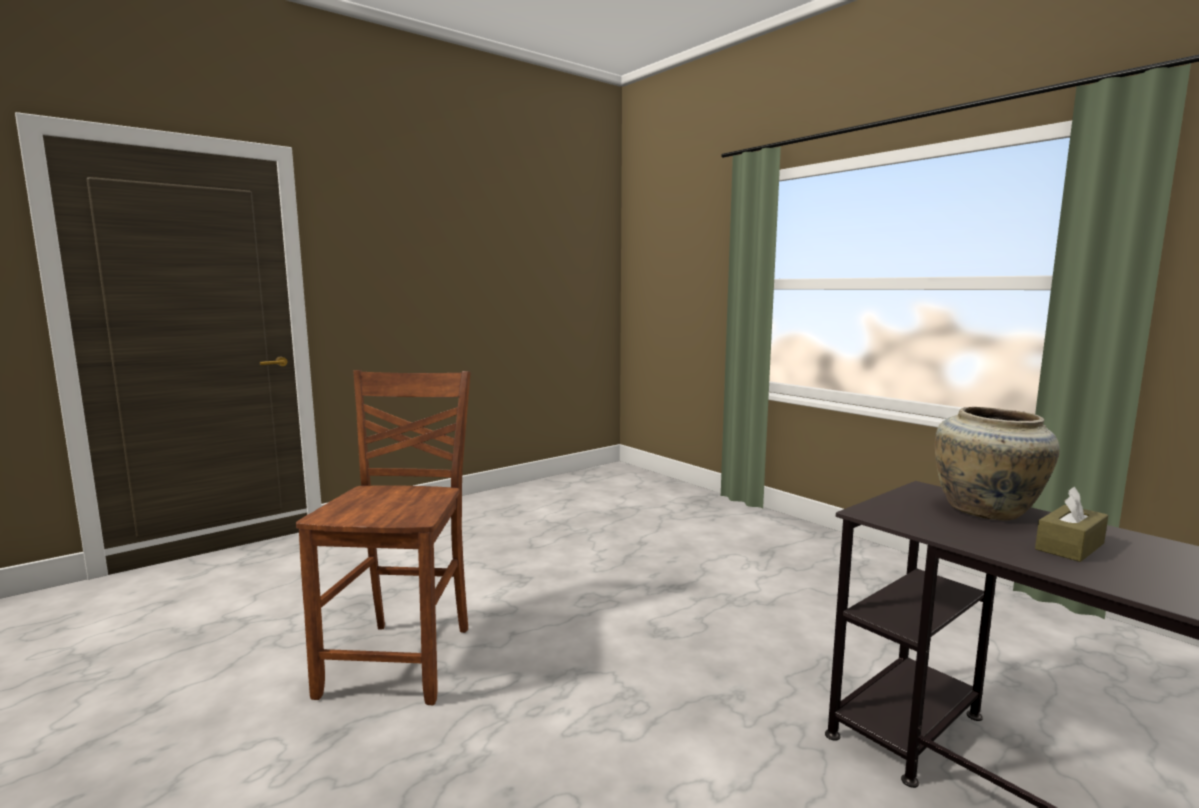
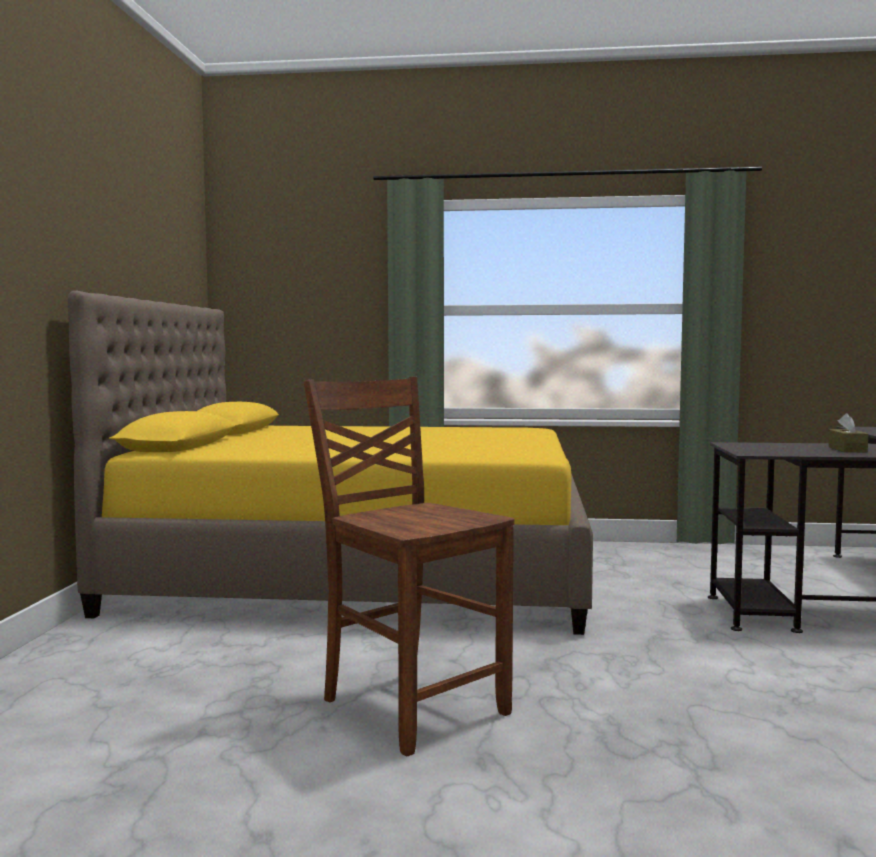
camera: 45 degrees left, 5 degrees down
(630, 527) = (362, 574): none -> yellow bed
(987, 511) = (782, 446): beige vase -> none

